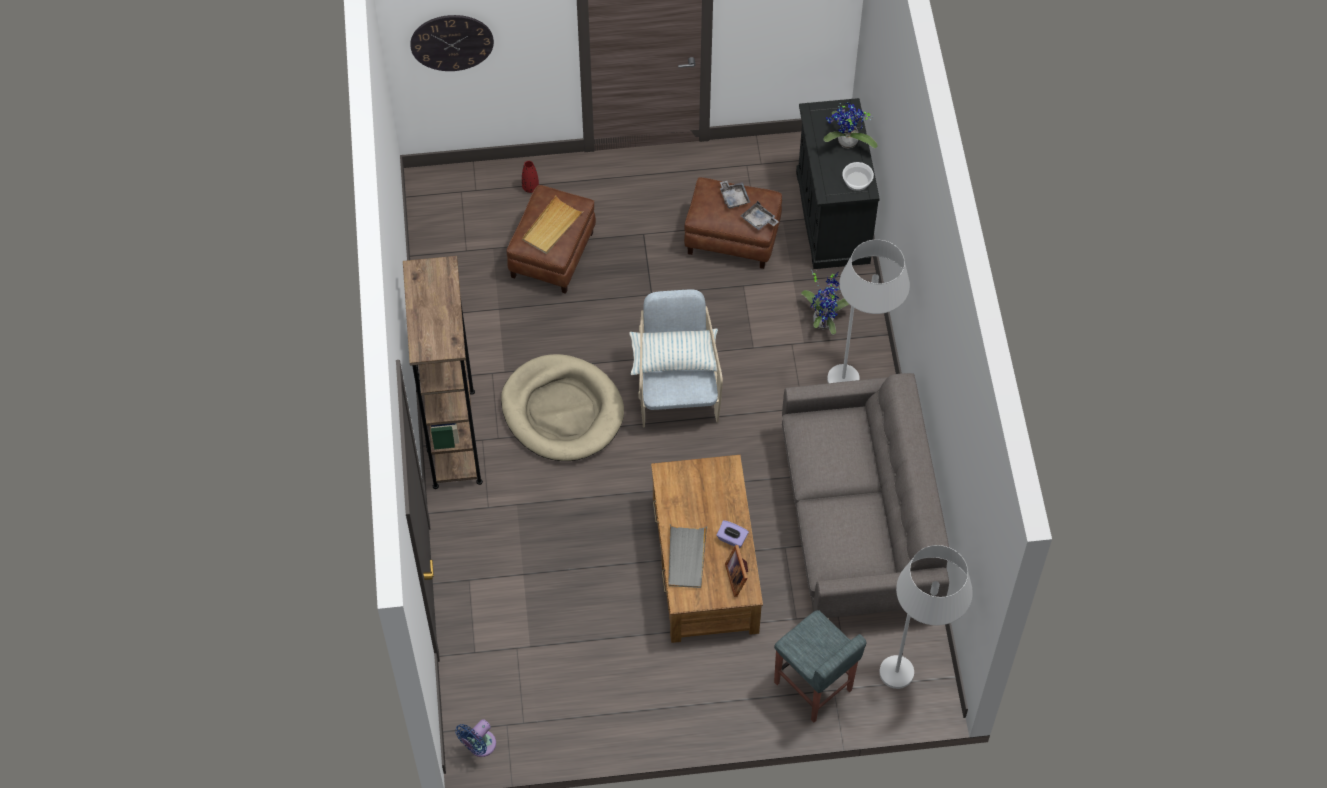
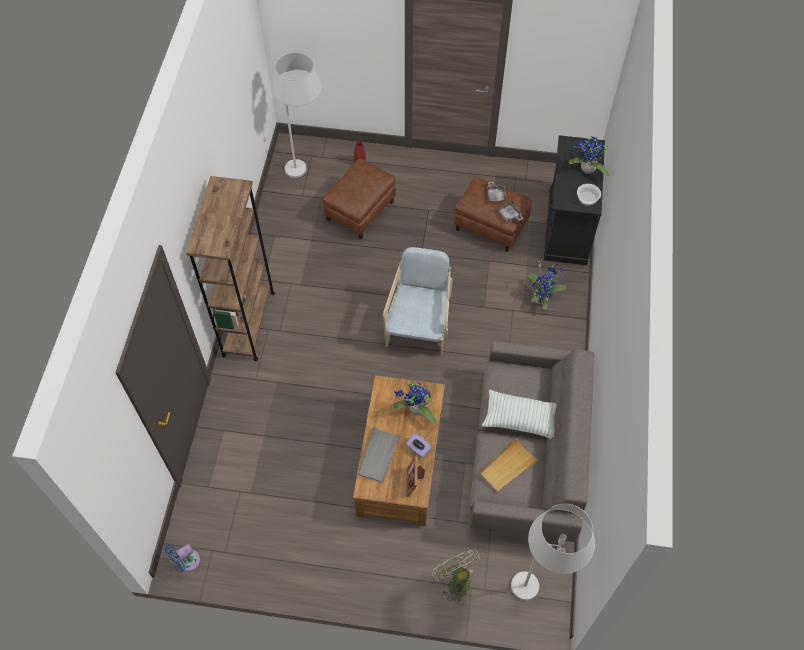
camera: 15 degrees right, 0 degrees up
(452, 42) = (311, 36): wall clock -> none
(552, 227) = (359, 188): beige tray -> beige tray (507, 467)
(562, 411) = (331, 321): beige dog bed -> none
(674, 358) = (417, 300): pillow -> pillow (521, 419)
(715, 494) = (416, 410): none -> potted plant
(813, 687) = (455, 581): grey stool -> green fan
(861, 377) = (557, 346): white floor lamp -> white floor lamp (307, 170)

